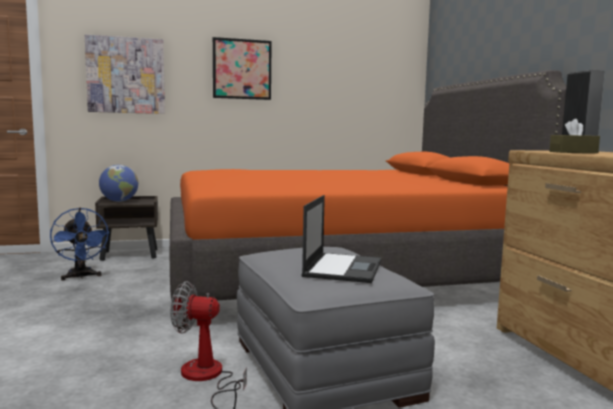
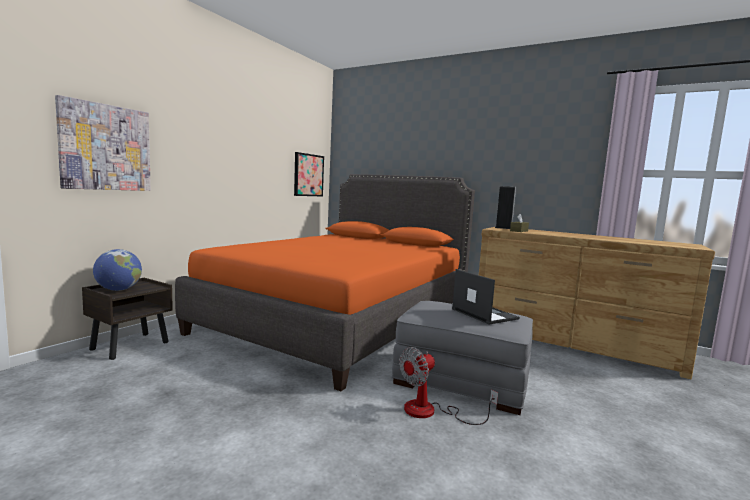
camera: 45 degrees left, 0 degrees up
(81, 277) = (137, 381): blue fan -> none
(242, 69) = (216, 149): picture -> picture (308, 175)

